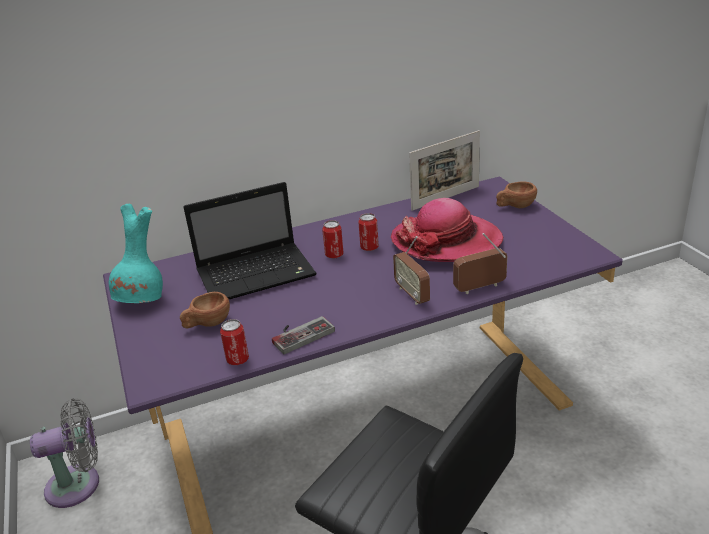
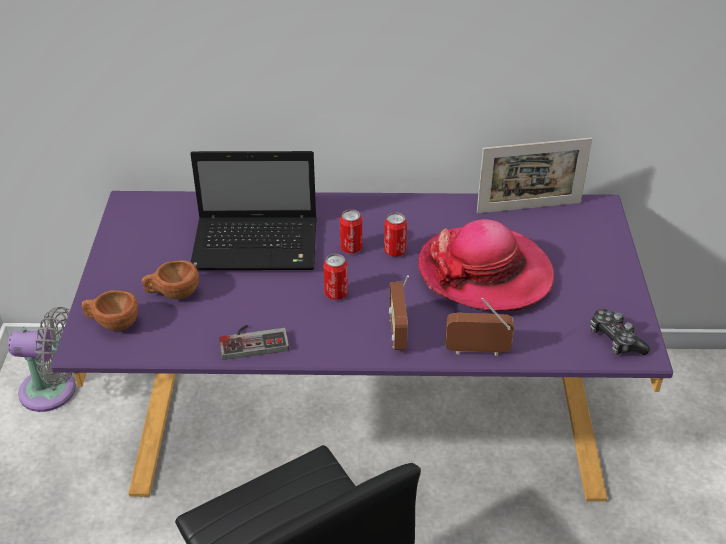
camera: 20 degrees right, 10 degrees up
(143, 300) = (129, 239): turquoise vase -> none
(237, 360) = (176, 349): can -> can (336, 293)
(515, 206) = (602, 248): brown cup -> brown cup (112, 323)
(569, 252) = (615, 340): none -> game controller

